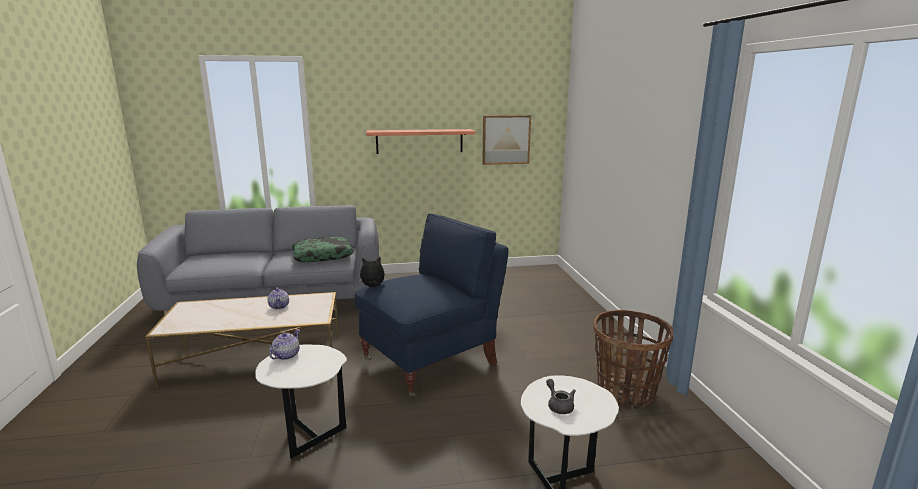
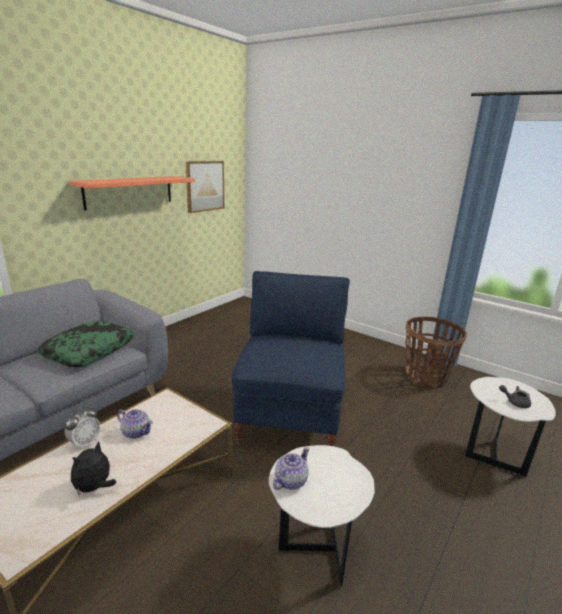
camera: 45 degrees left, 5 degrees up
(252, 301) = (85, 443): none -> alarm clock
(286, 355) = (290, 481): teapot -> teapot turned 60 degrees clockwise
(373, 286) = (256, 364): plush toy -> plush toy (94, 487)

